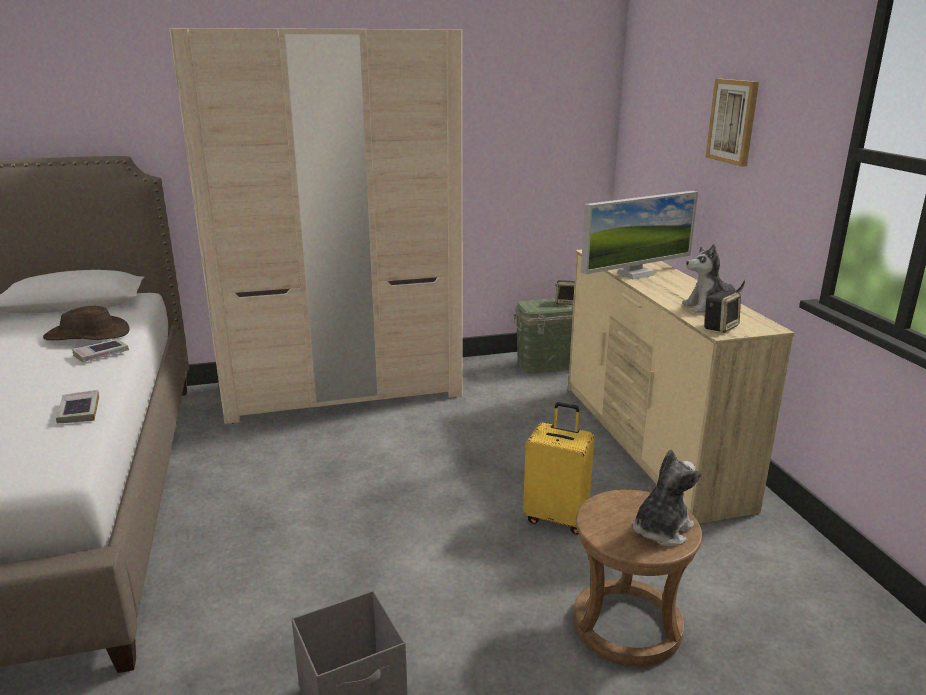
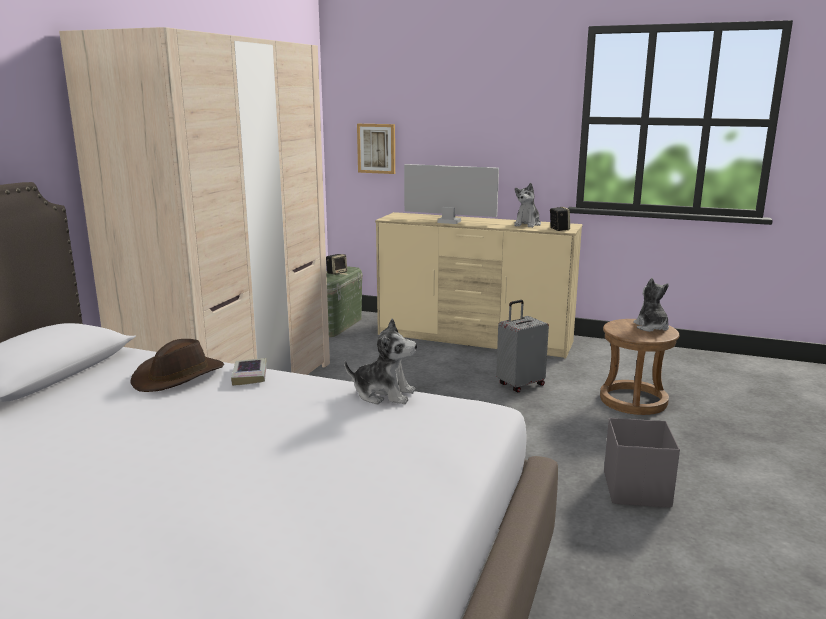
camera: 55 degrees left, 5 degrees down
(79, 411) = (384, 394): book -> plush toy
(557, 517) = (520, 384): yellow suitcase -> grey suitcase
(635, 274) = (449, 222): monitor -> monitor turned 75 degrees counterclockwise
(733, 121) = (473, 112): picture -> picture (376, 148)

